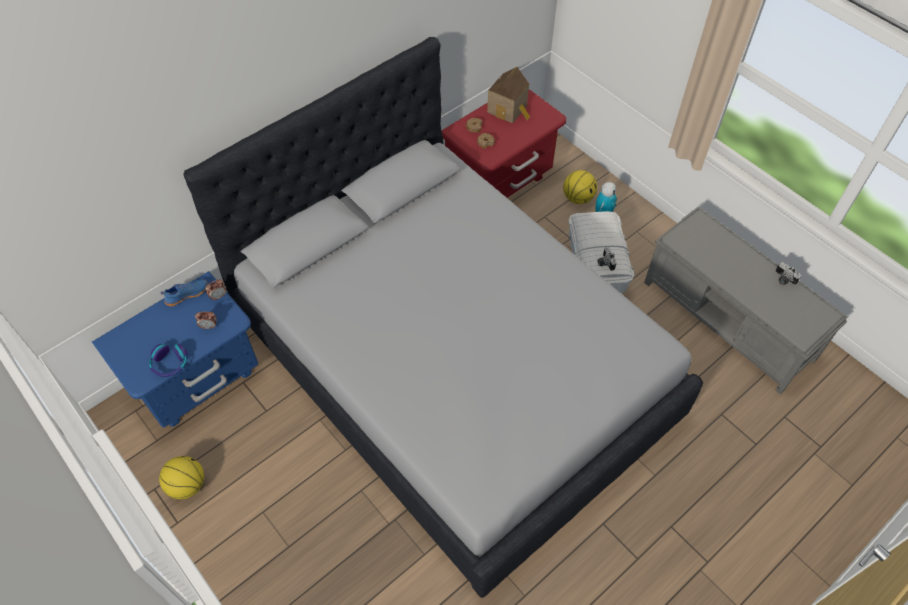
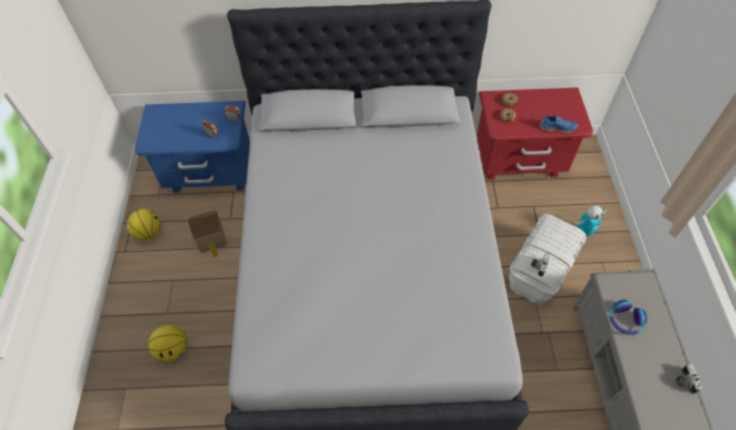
camera: 40 degrees right, 0 degrees up
(170, 363) = (170, 144): headphones -> headphones (625, 320)
(186, 294) = (218, 107): blue shoe -> blue shoe (557, 127)
(509, 110) = (548, 102): toy house -> toy house (212, 240)
(578, 198) = (574, 208): basketball -> basketball (173, 349)

